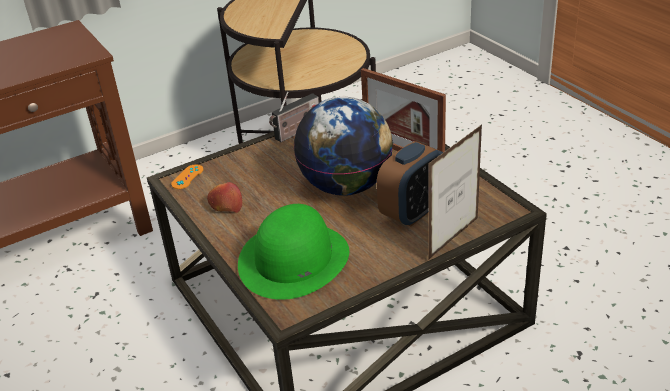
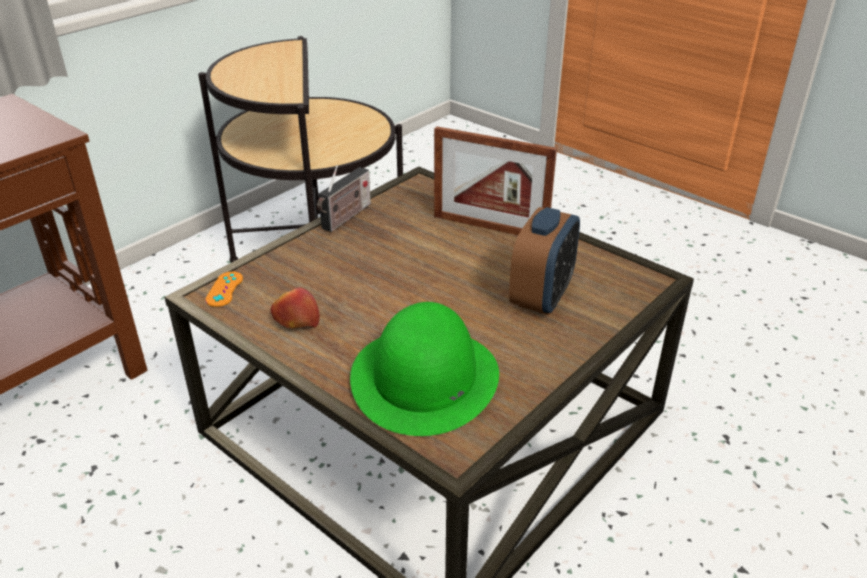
camera: 20 degrees left, 0 degrees up
(346, 186) = (443, 276): globe -> none
(453, 238) = (609, 322): picture frame -> none

